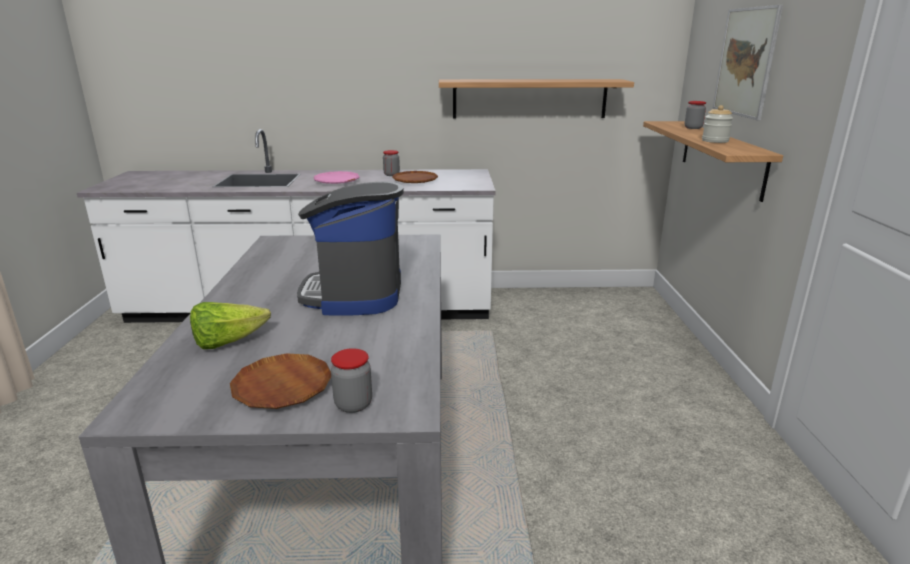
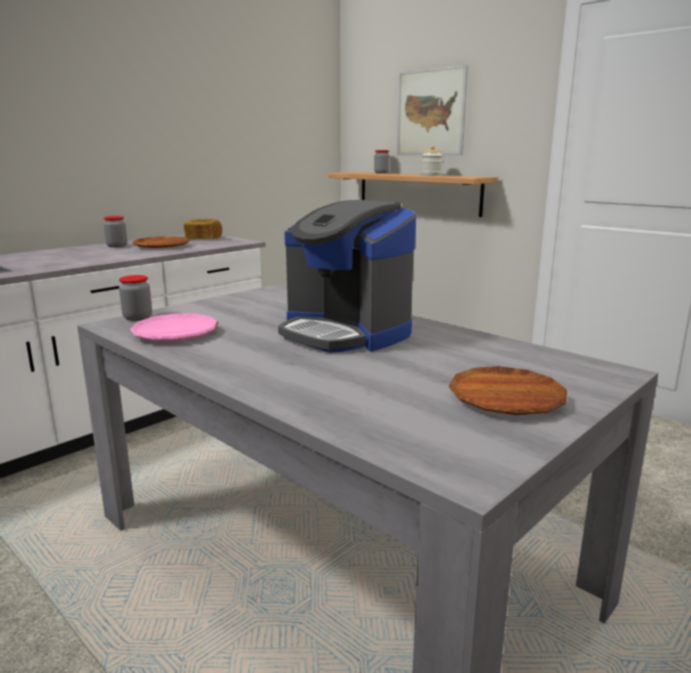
camera: 45 degrees left, 5 degrees down
(228, 342) = (357, 396): lettuce -> none
(337, 181) = (67, 258): pink plate -> pink plate (175, 333)
(353, 404) = (579, 384): jar -> jar (137, 318)
(463, 178) = (203, 239): none -> bread
(529, 98) = (230, 154): shelf -> none

